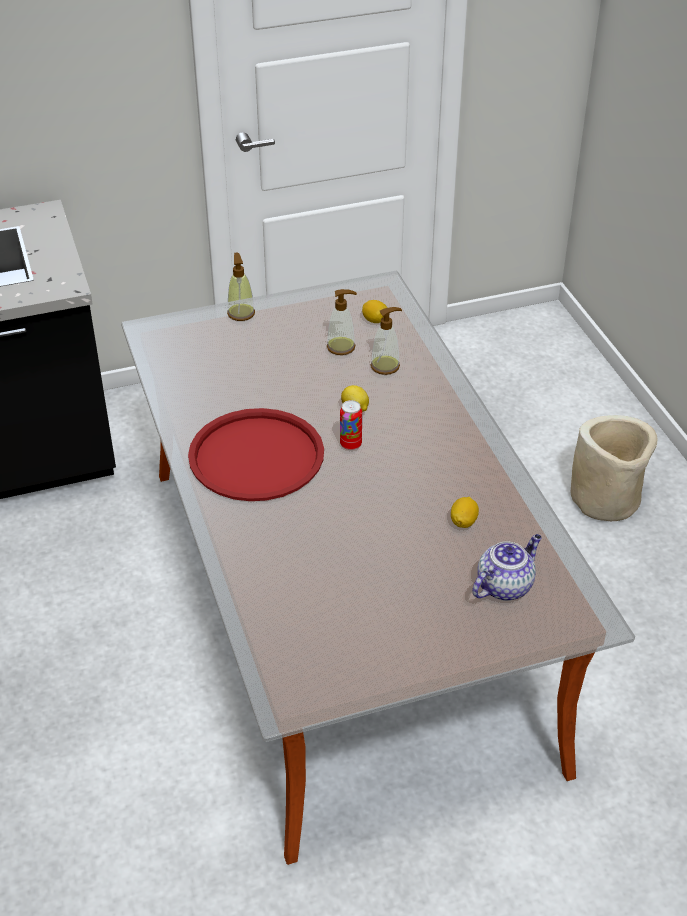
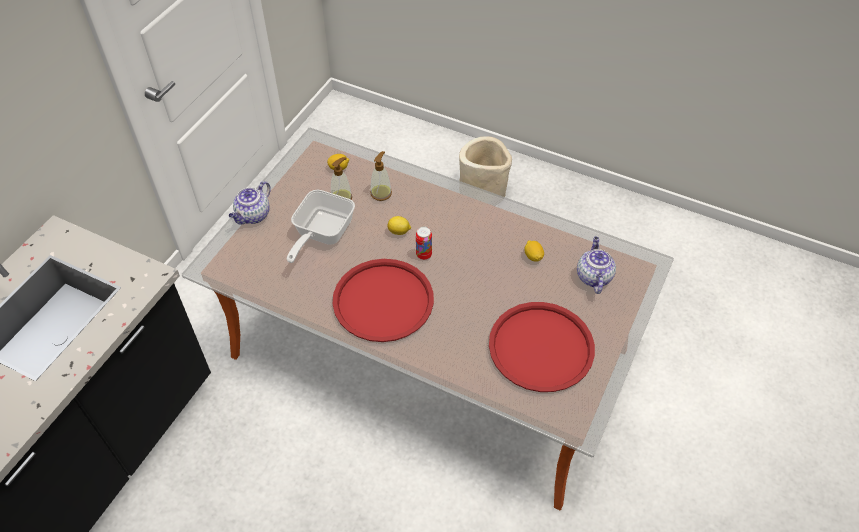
camera: 45 degrees left, 10 degrees up
(241, 313) = (253, 216): soap dispenser -> teapot
(279, 365) = (320, 234): none -> frying pan
(350, 605) = (541, 347): none -> red tray

